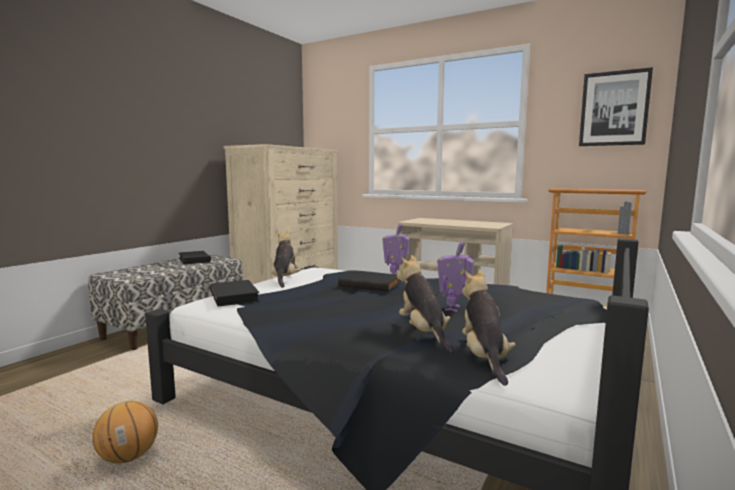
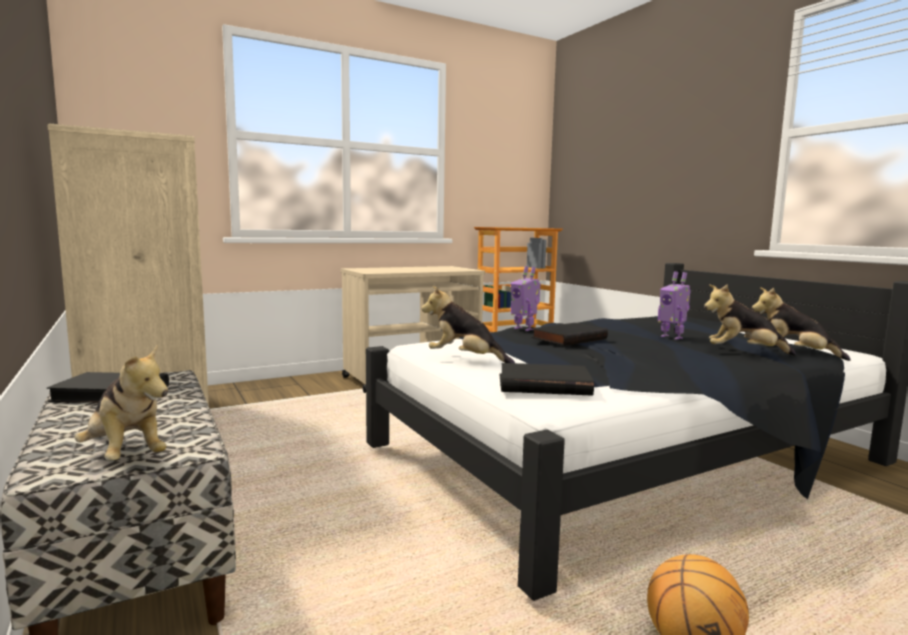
camera: 60 degrees left, 0 degrees up
(124, 275) = (125, 455): none -> plush toy
(614, 108) = (515, 150): picture -> none

